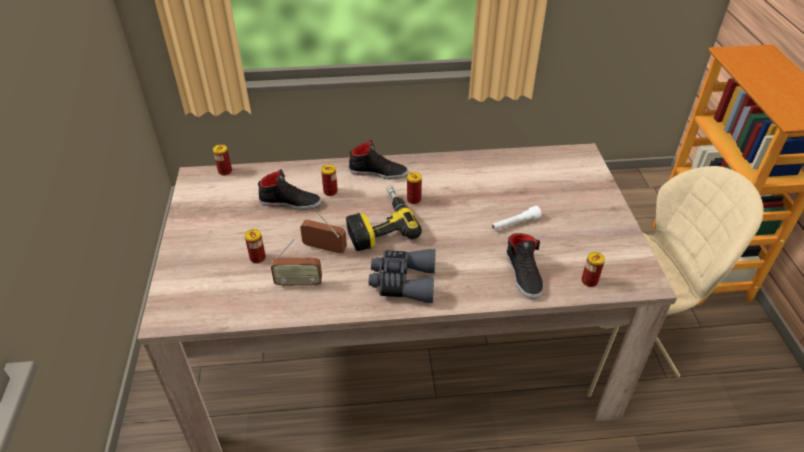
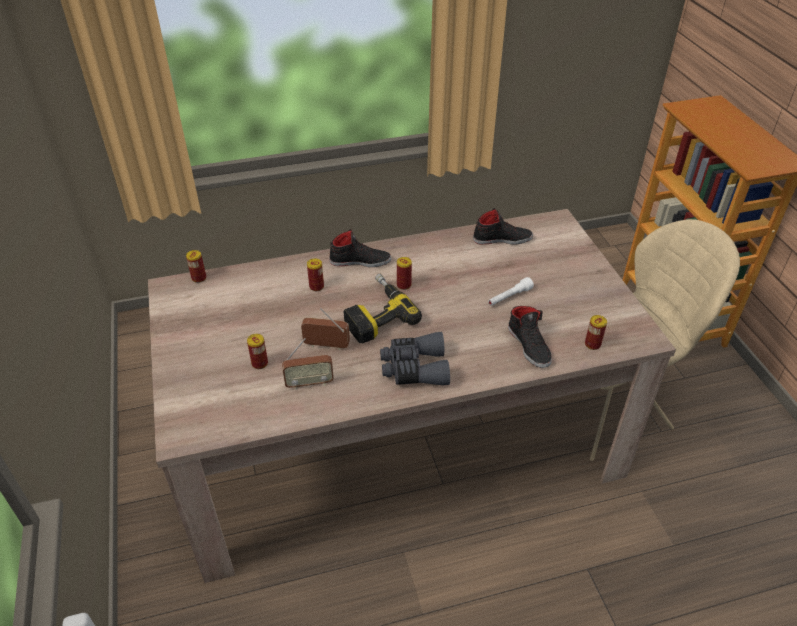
camera: 10 degrees left, 0 degrees up
(290, 202) = (277, 302): black shoe -> black shoe (502, 239)

